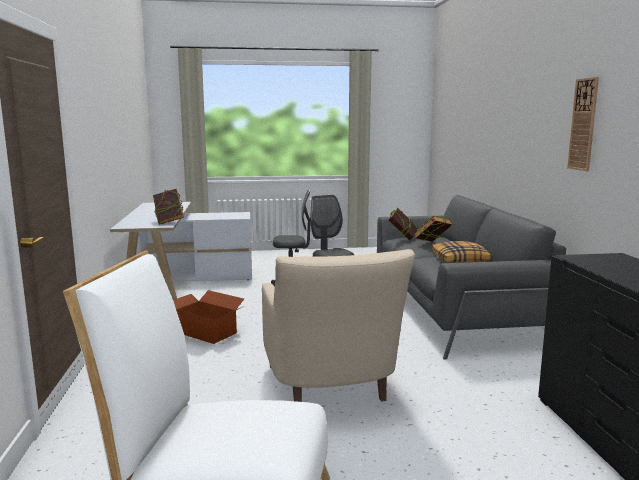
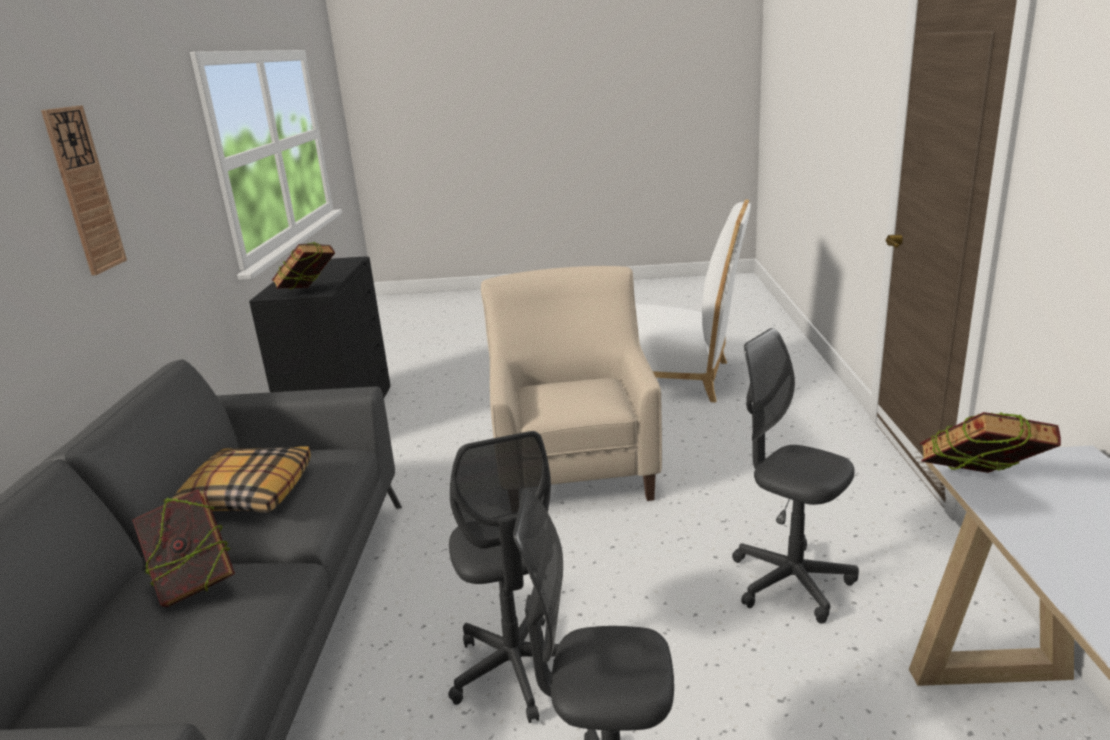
camera: 170 degrees left, 10 degrees up
(206, 333) = (790, 582): cardboard box -> grey office chair
(403, 238) = (213, 654): book -> book (308, 292)

